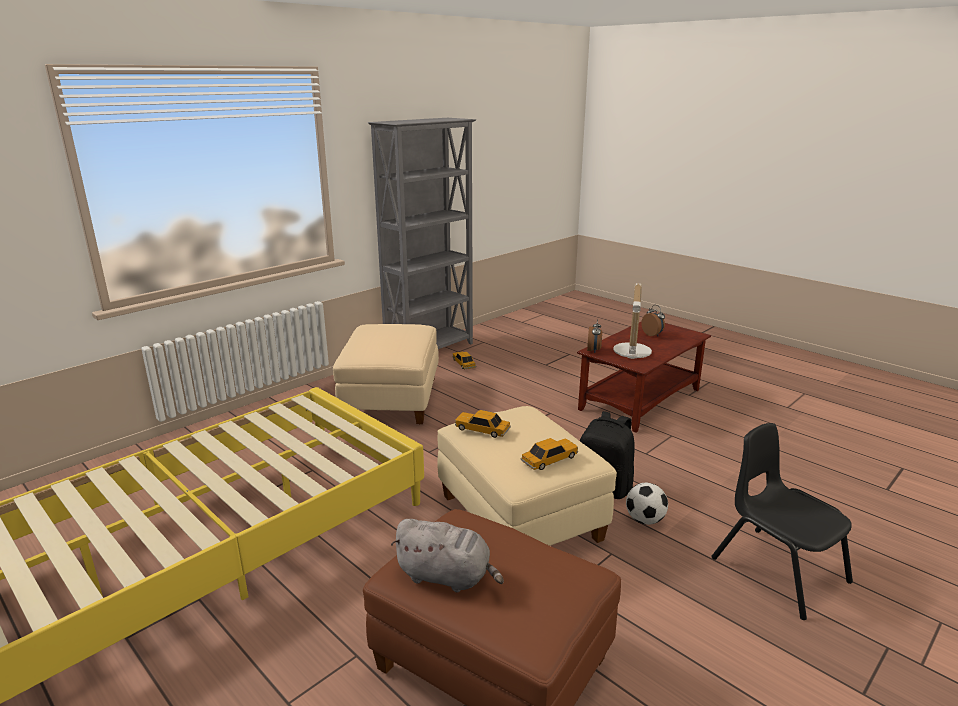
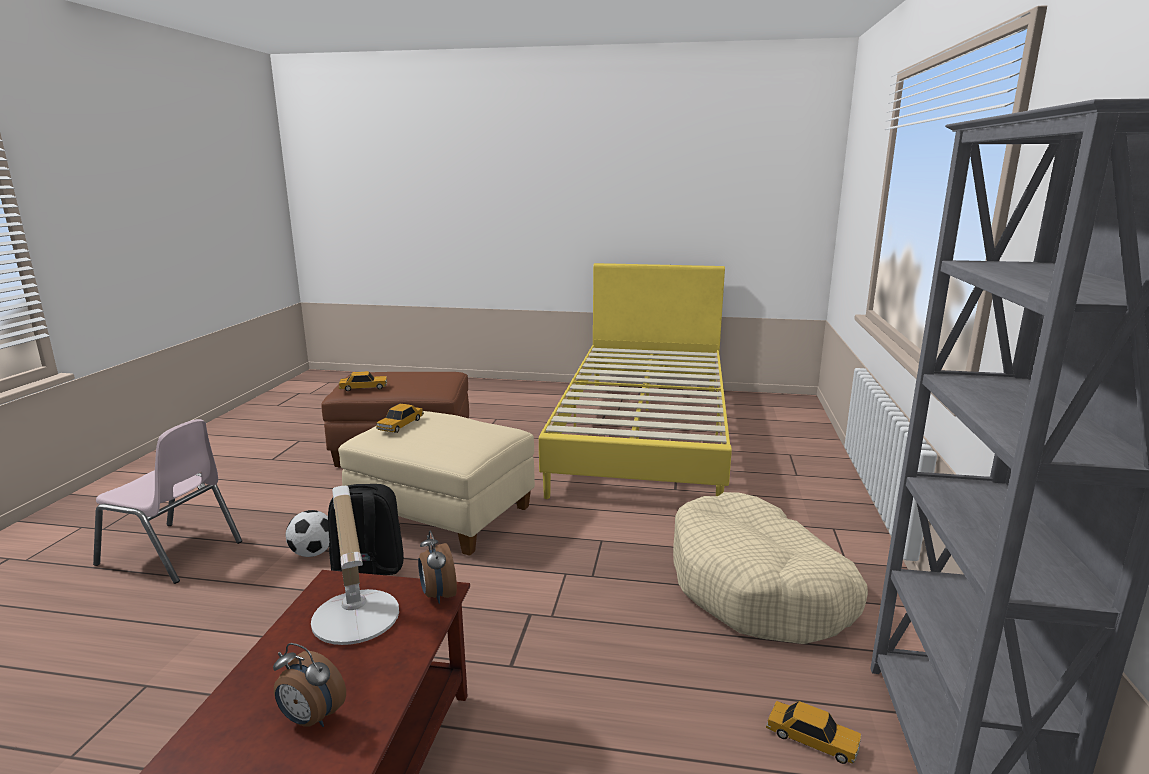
camera: 145 degrees right, 5 degrees down
(392, 400) = (758, 588): beige ottoman -> beige dog bed
(447, 577) = (422, 375): grey plush toy -> none
(482, 429) = (481, 426): toy car -> toy car (364, 387)
(778, 570) = (171, 553): black chair -> pink chair

